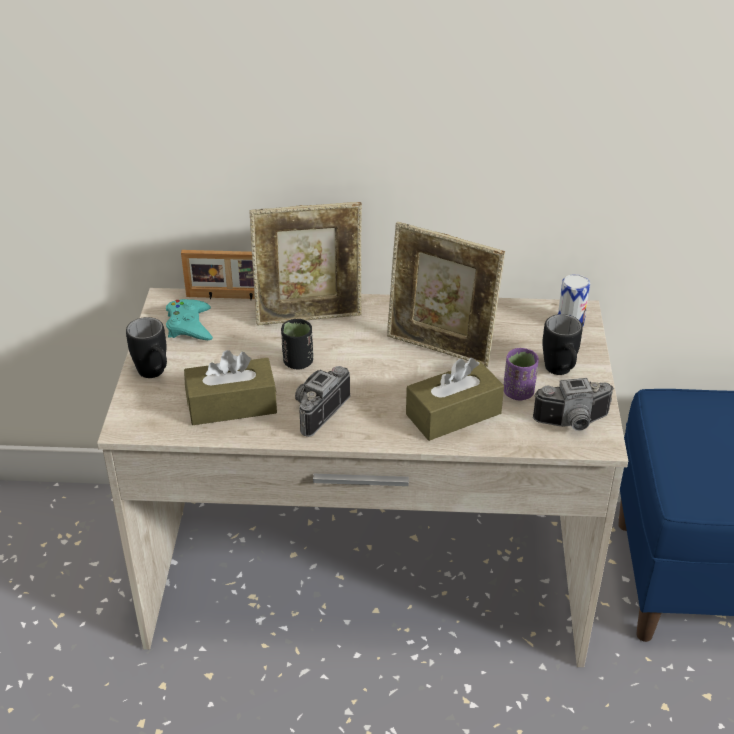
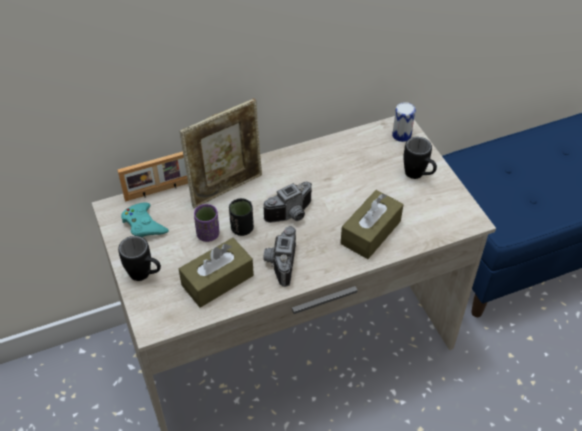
camera: 25 degrees left, 10 degrees up
(440, 348) = (331, 183): picture frame -> none
(518, 392) = (401, 201): purple cup -> purple cup (208, 234)
(573, 423) = (448, 212): camera -> camera (292, 215)

